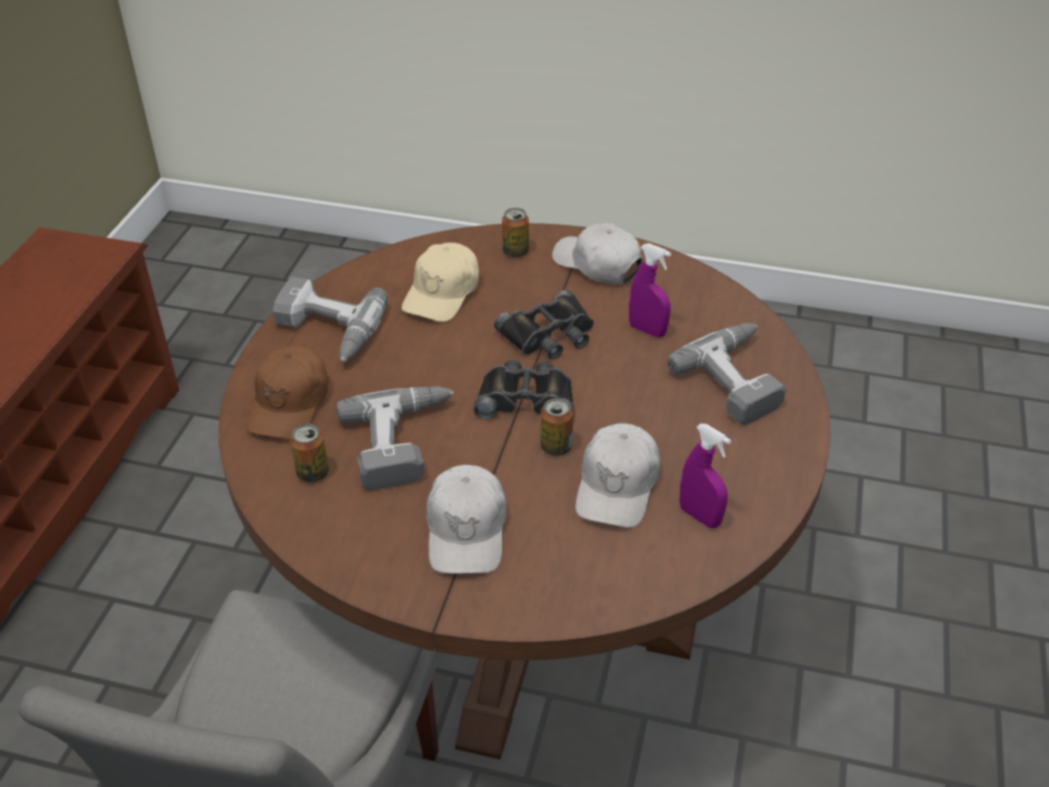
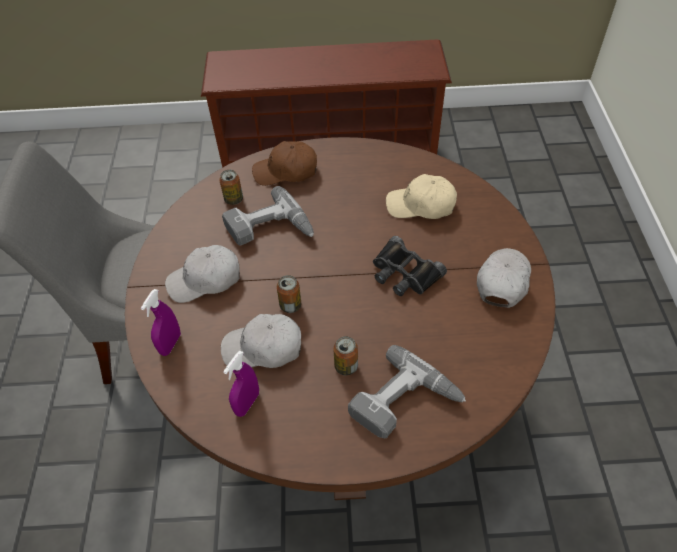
camera: 75 degrees right, 10 degrees up
(326, 331) = (356, 164): power drill -> none
(515, 252) = (489, 230): can -> can (346, 366)
(526, 398) = (332, 277): black binoculars -> none
(647, 330) = (437, 330): purple spray bottle -> purple spray bottle (170, 344)

